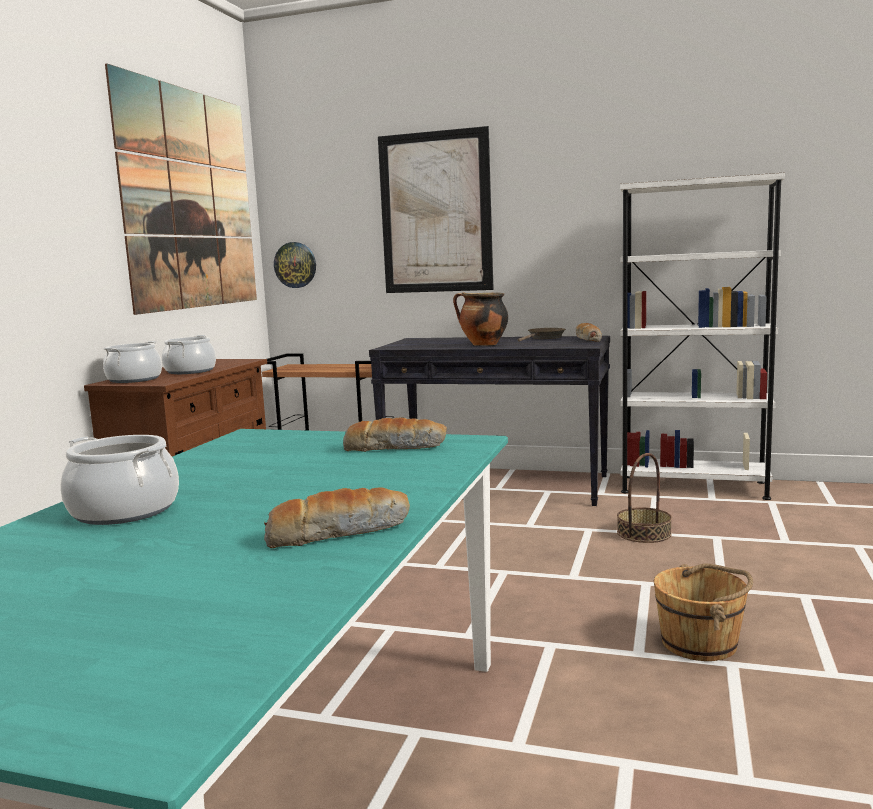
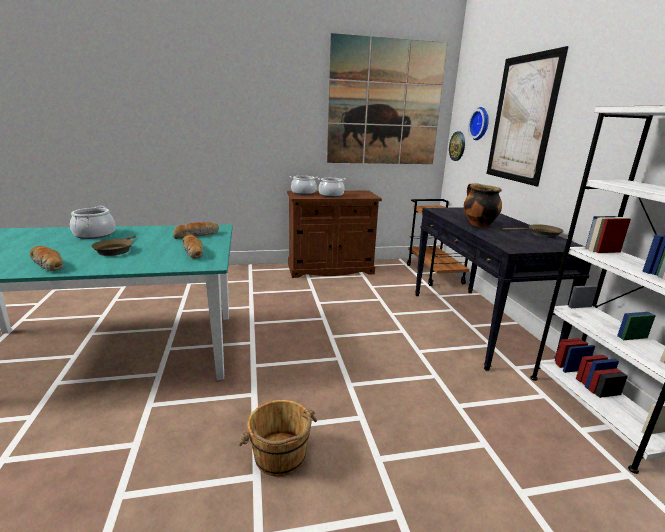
camera: 60 degrees right, 10 degrees up
(301, 490) = (115, 250): none -> brown frying pan
(347, 225) = (481, 123): none -> wall clock
(587, 339) = (555, 246): bread -> bread (196, 235)
(644, 533) = (453, 402): basket -> none

